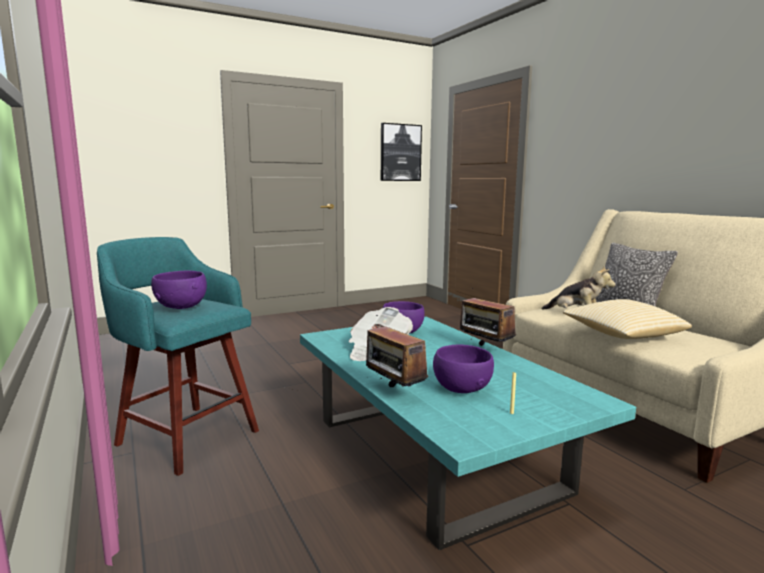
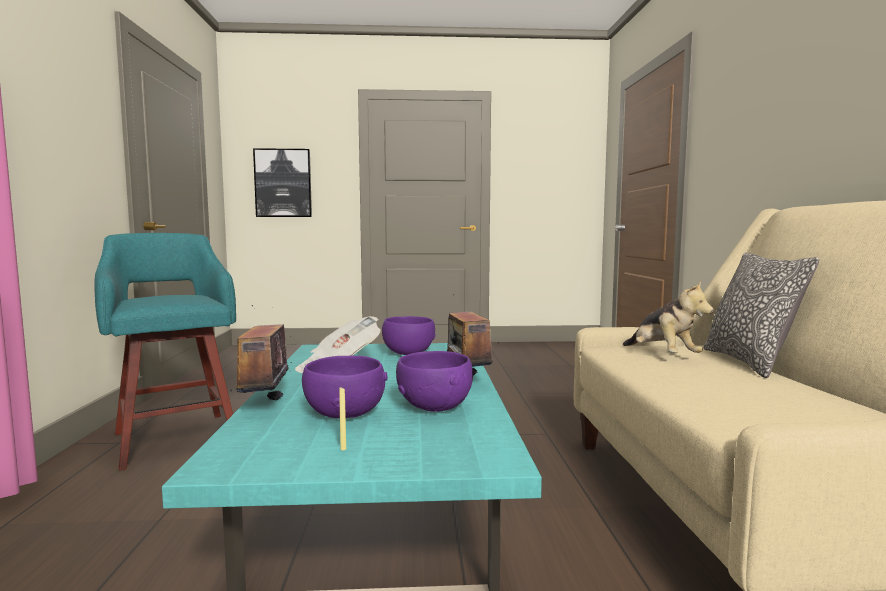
camera: 25 degrees right, 5 degrees down
(181, 307) = (161, 298): purple bowl -> purple bowl (435, 407)
(400, 152) = (563, 166): picture -> picture (283, 183)
(622, 335) = (684, 384): pillow -> none

